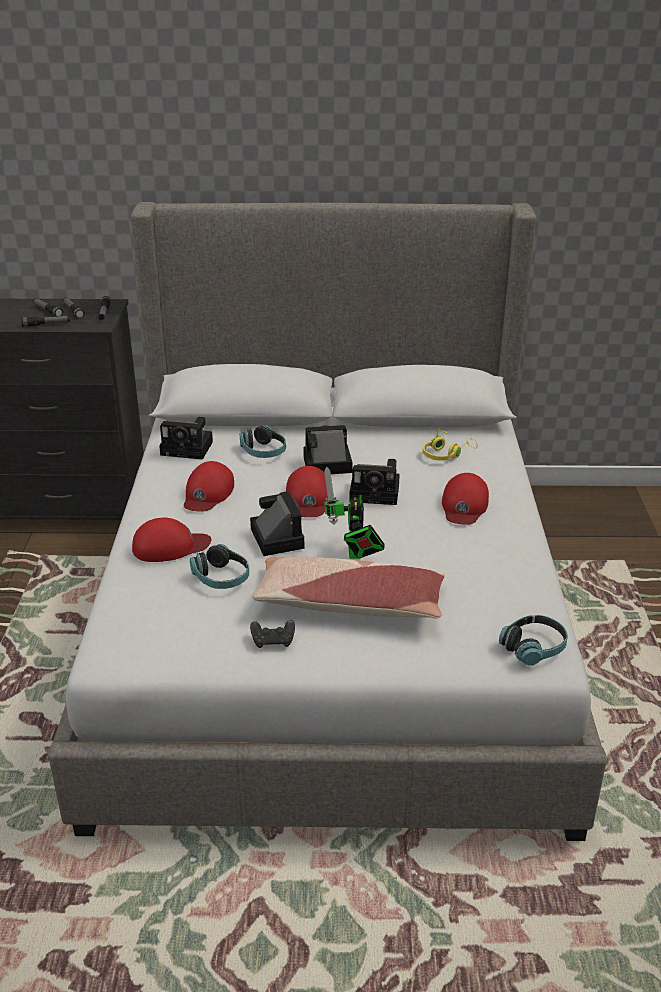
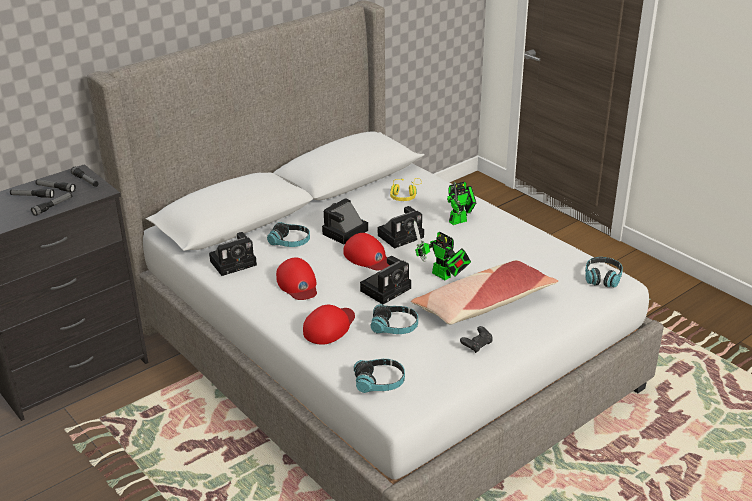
camera: 40 degrees left, 0 degrees up
(127, 623) = (379, 382): none -> headphones
(275, 537) = (386, 288): camera -> camera turned 105 degrees clockwise
(464, 505) = (460, 220): red cap -> toy robot

